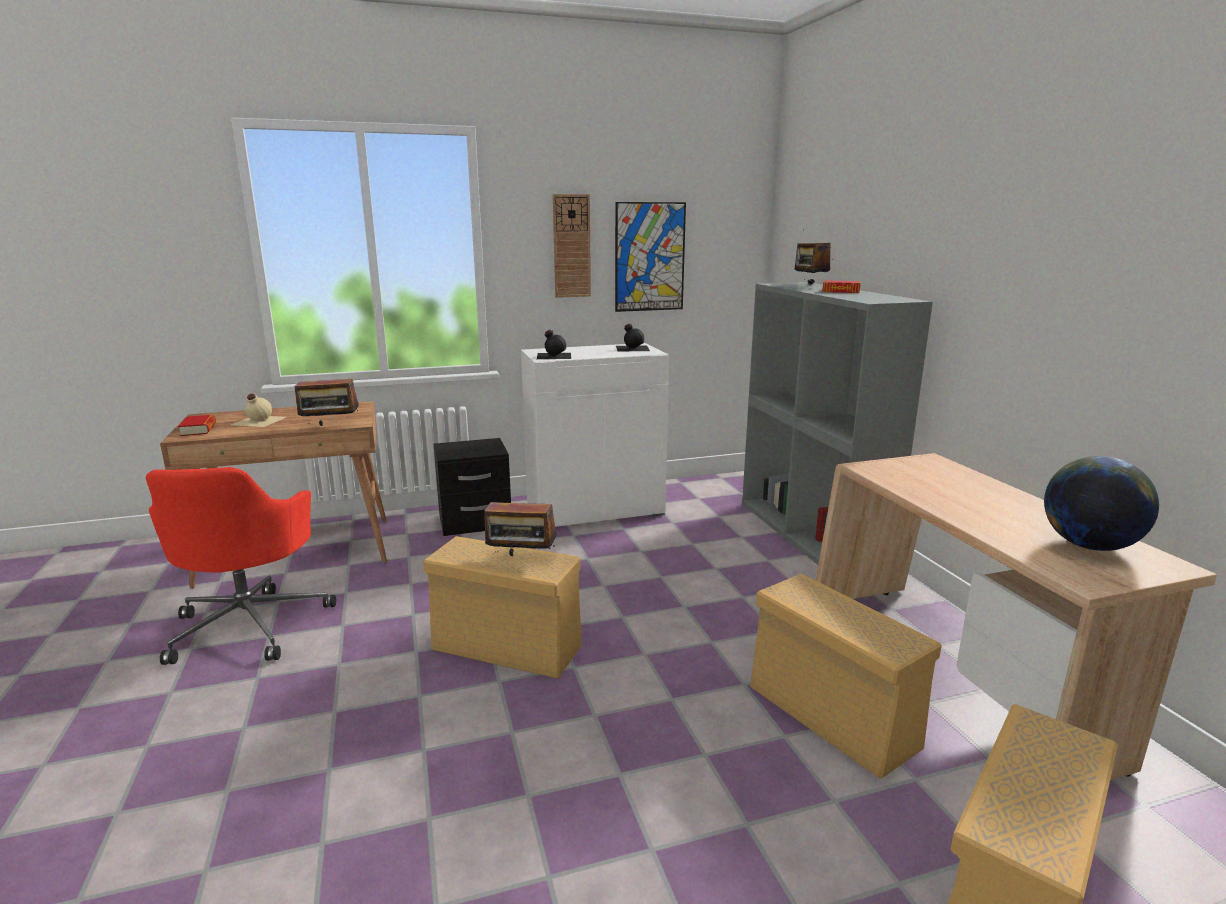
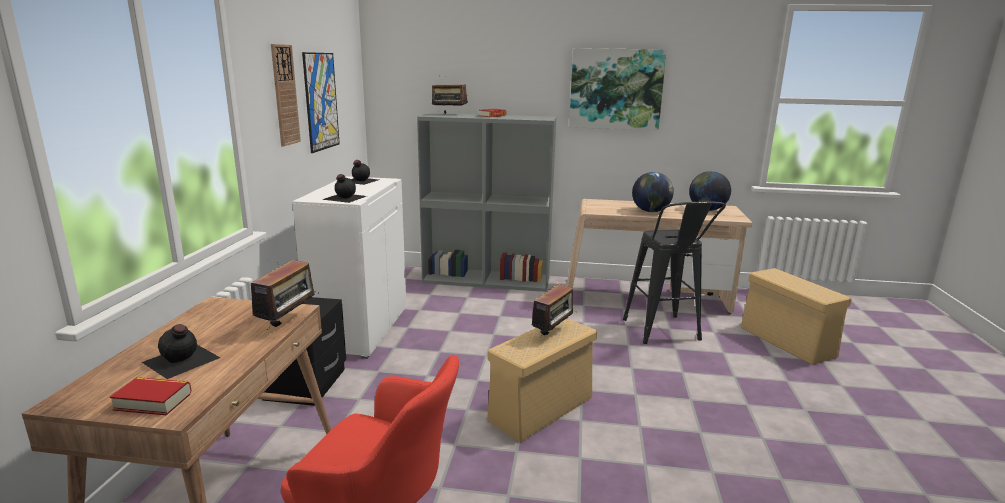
camera: 65 degrees left, 0 degrees up
(258, 421) = (181, 360): beige bottle -> black bottle
(828, 715) = (664, 333): beige storage box -> black stool
(955, 501) = (651, 211): none -> globe
(1033, 257) = (616, 89): none -> picture

